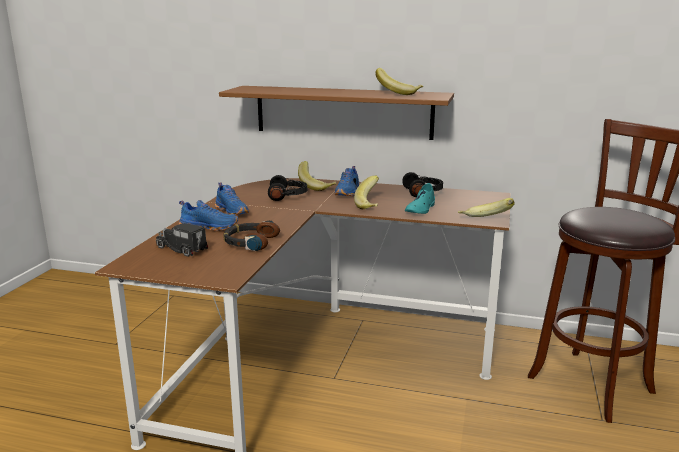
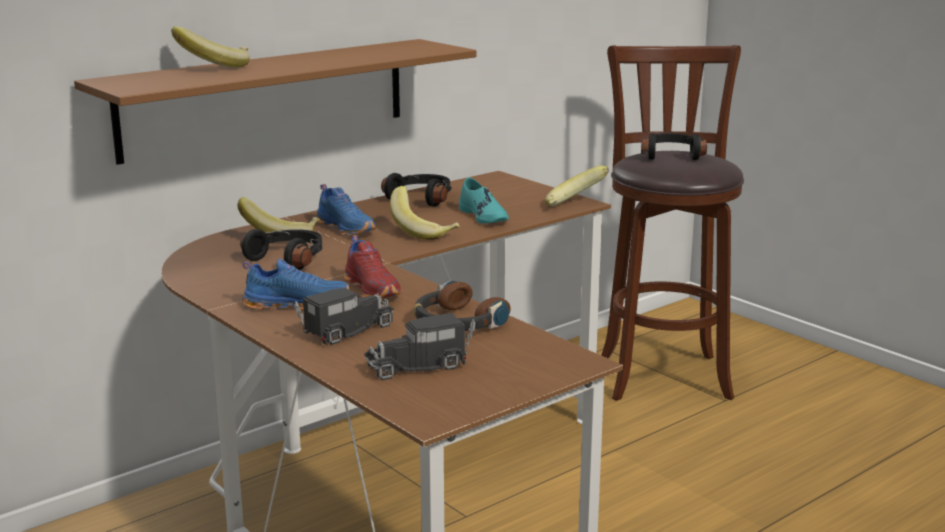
camera: 55 degrees left, 0 degrees up
(209, 227) = (345, 332): blue shoe -> toy truck
(271, 218) = (374, 289): none -> red shoe
(398, 93) = (375, 50): banana -> banana (215, 66)
(620, 213) = (671, 155): none -> black headphones

